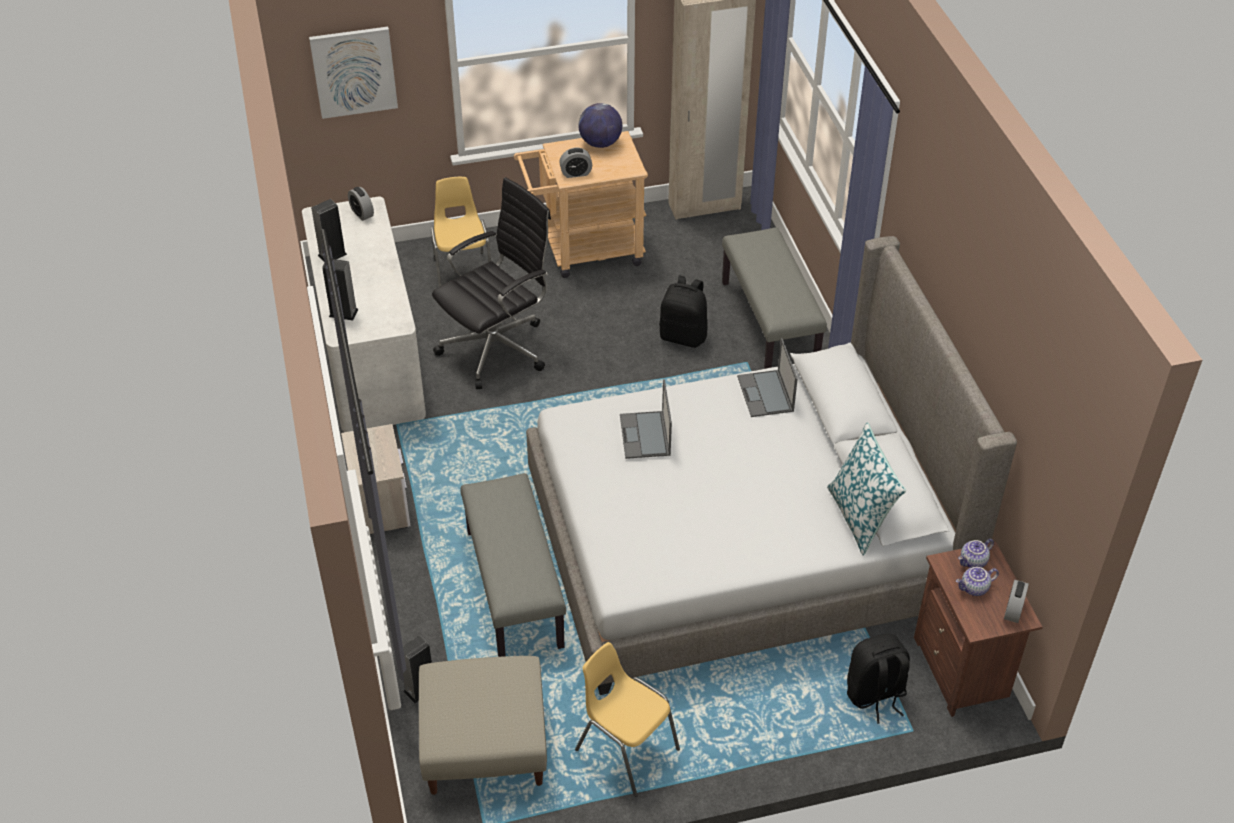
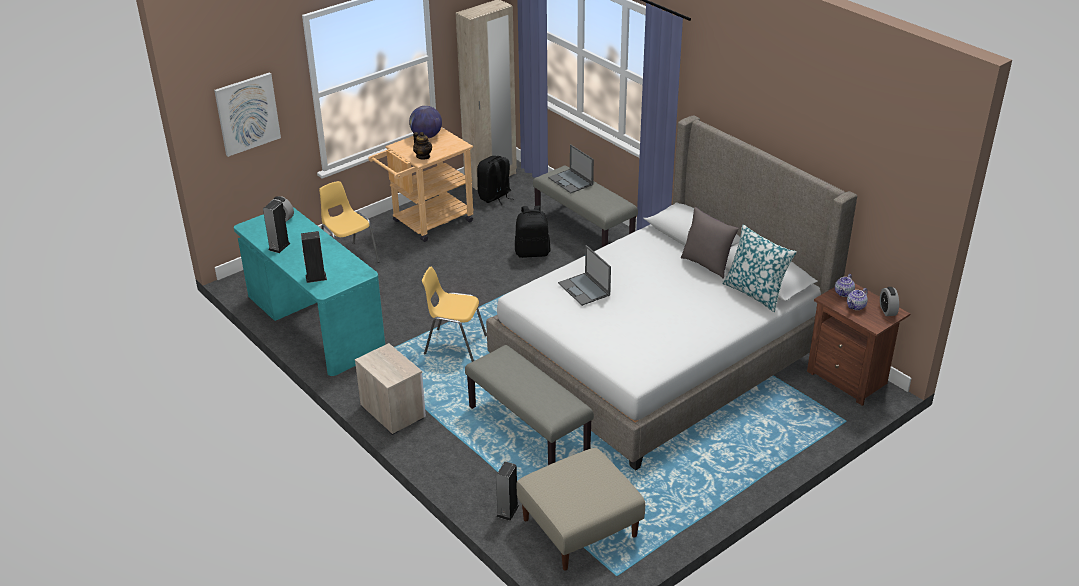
camera: 25 degrees left, 10 degrees down
(368, 353) = (314, 324): white desk -> turquoise desk
(497, 348) = (408, 294): black office chair -> none
(576, 173) = (423, 156): alarm clock -> teapot
(626, 749) = (677, 495): yellow chair -> yellow chair (454, 345)
(766, 394) = (643, 246): laptop -> laptop (571, 181)
(828, 450) = (707, 264): none -> grey pillow
(875, 695) = (808, 410): black backpack -> black backpack (495, 197)

